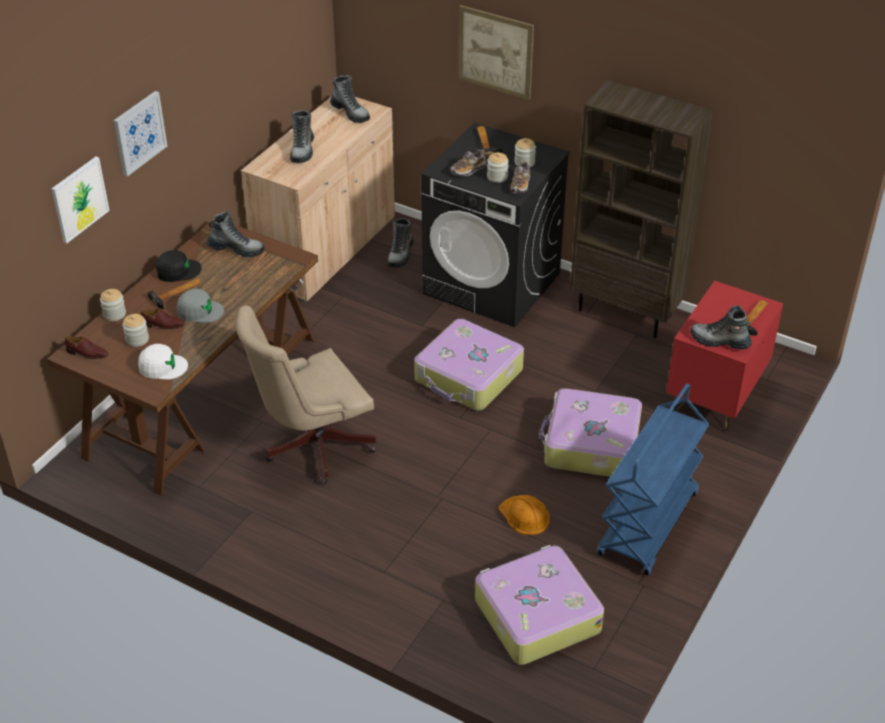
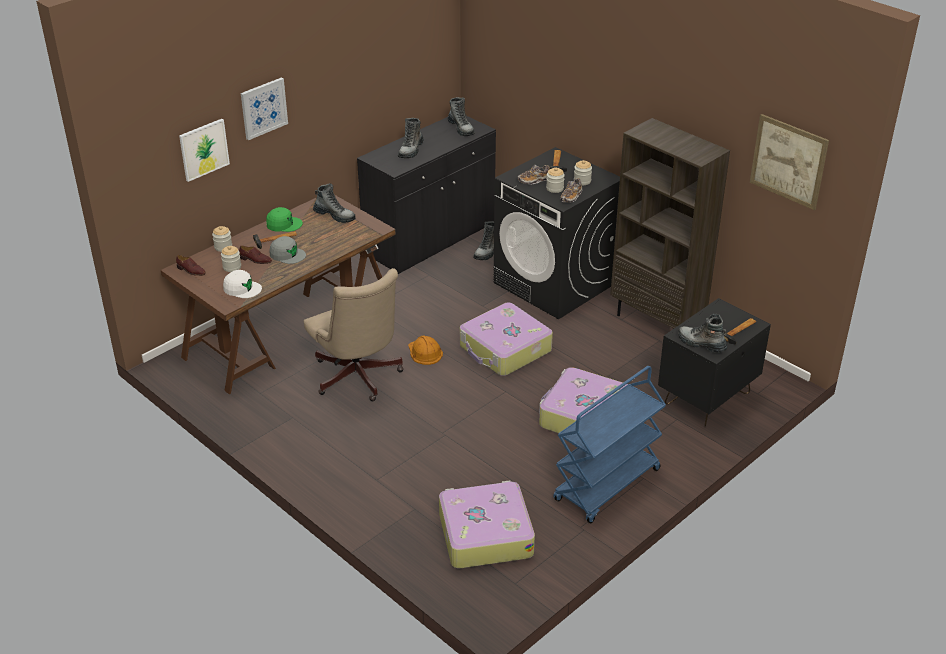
camera: 15 degrees right, 5 degrees down
(178, 270) = (283, 224): black cap -> green cap
(311, 446) = (358, 379): beige office chair -> beige office chair turned 105 degrees counterclockwise
(326, 250) = (430, 239): beige cabinet -> black cabinet
(495, 52) = (573, 88): picture -> picture (788, 161)
(524, 516) = (506, 460): orange hard hat -> orange hard hat (424, 352)
(715, 396) = (707, 399): red nightstand -> black nightstand

